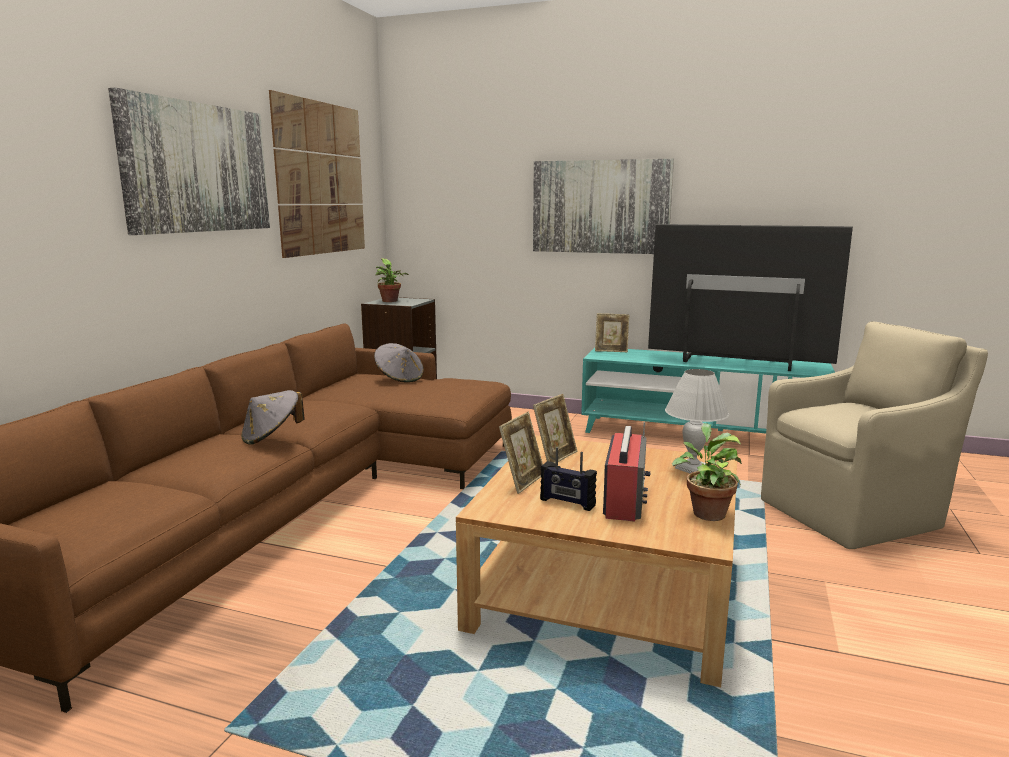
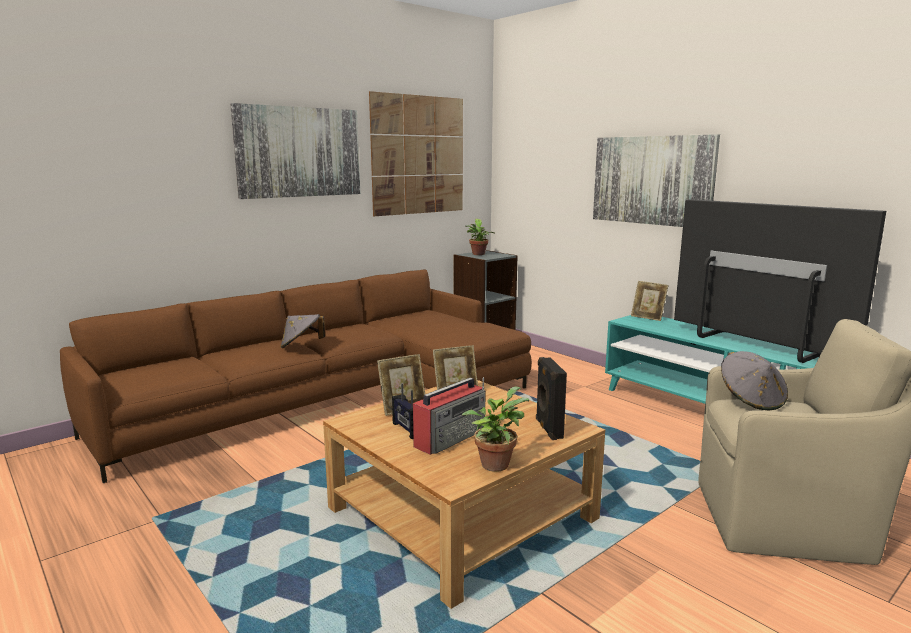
camera: 30 degrees right, 0 degrees up
(399, 378) = (445, 317): grey hat -> grey hat (751, 400)
(693, 469) = (548, 429): white table lamp -> black speaker

